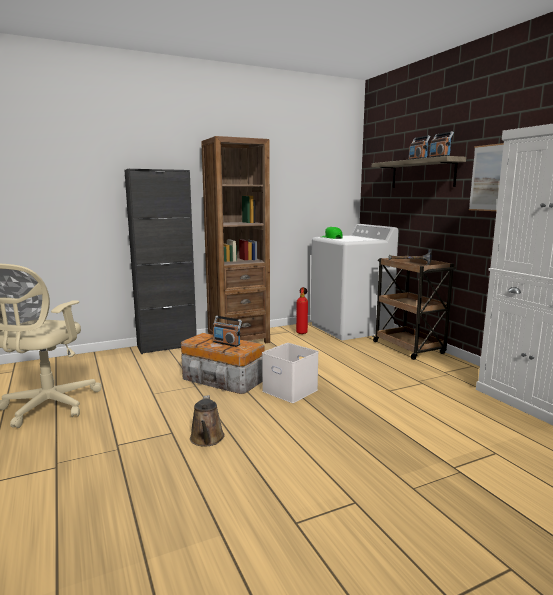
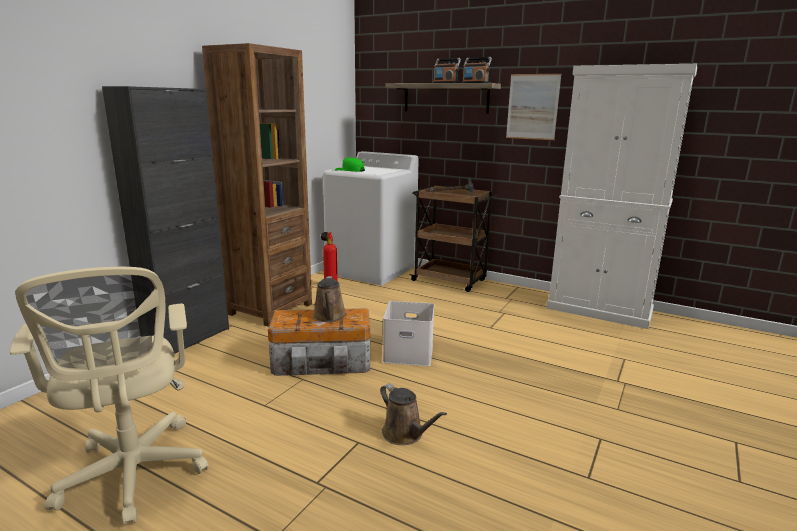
camera: 35 degrees left, 5 degrees up
(227, 343) = (329, 317): radio -> brown watering can

